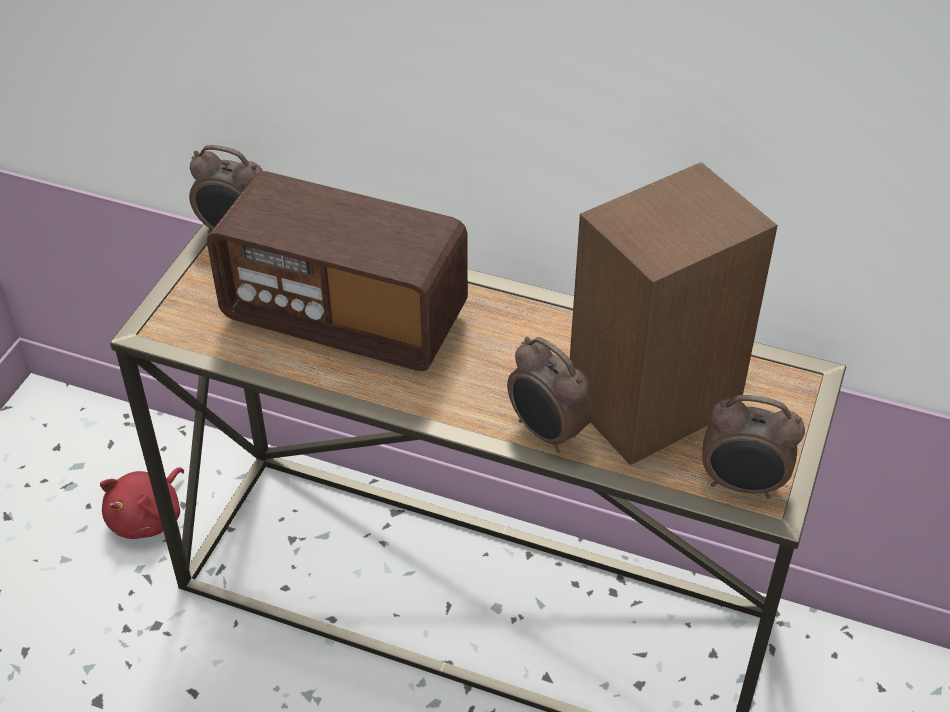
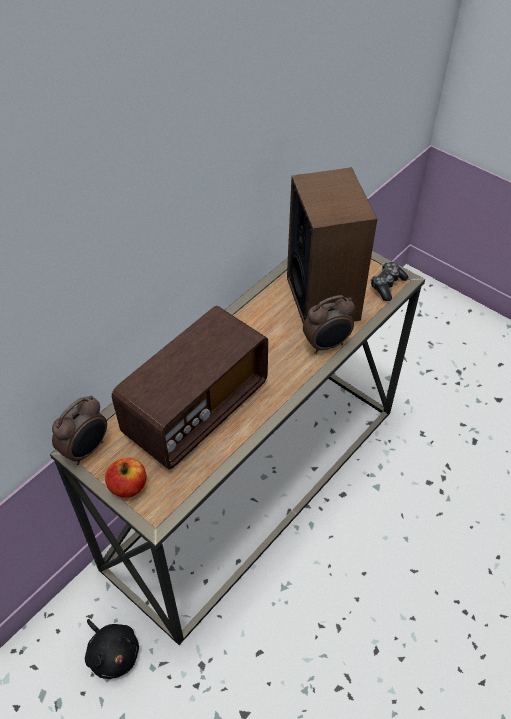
camera: 70 degrees left, 5 degrees up
(148, 517) = (113, 653): red plush toy -> black plush toy
(190, 289) = (128, 486): none -> apple
(742, 485) = (387, 285): alarm clock -> game controller

